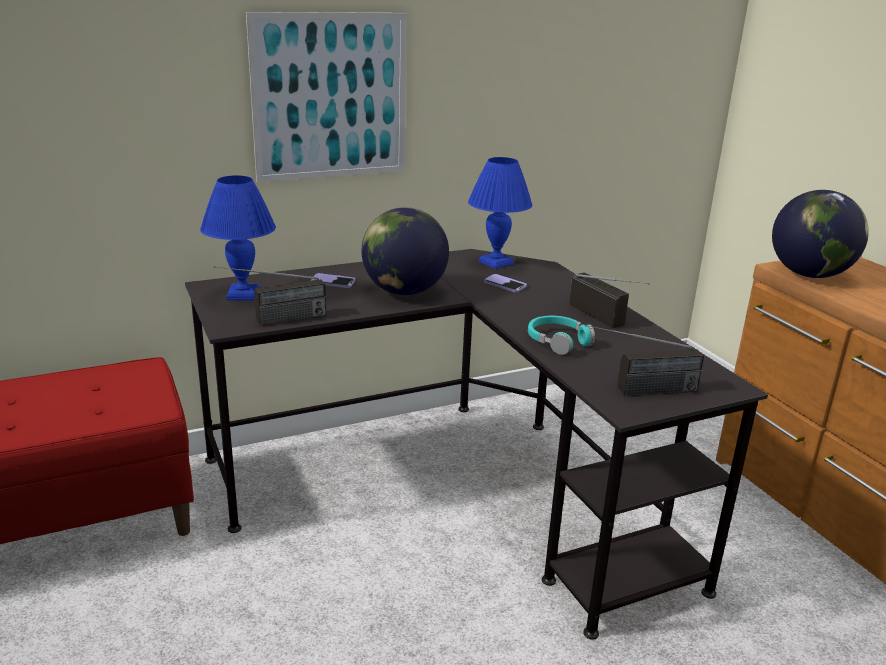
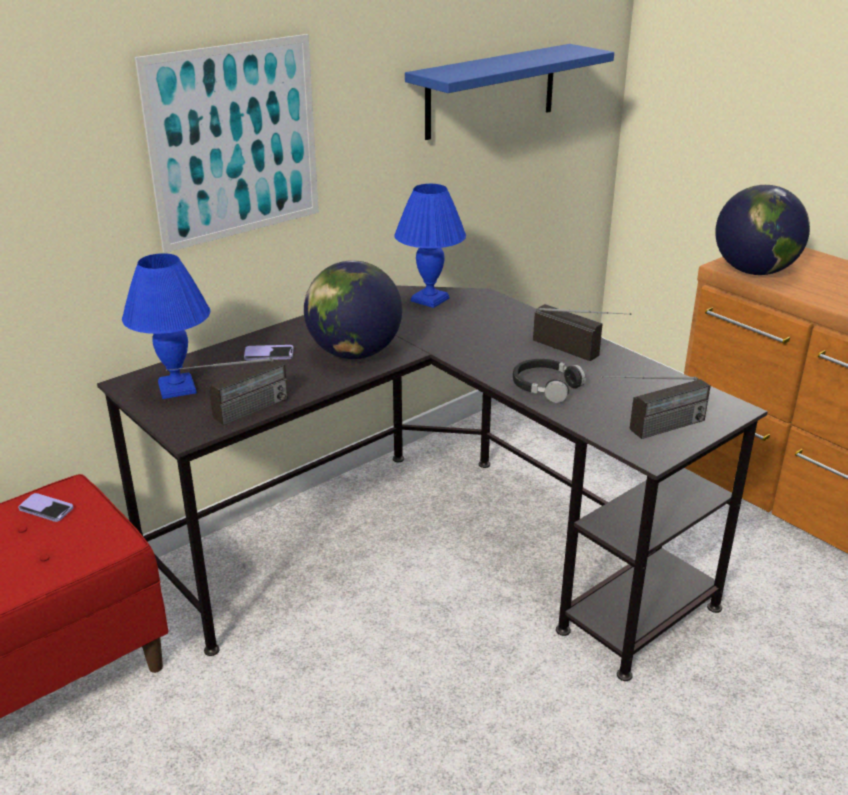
camera: 15 degrees left, 5 degrees up
(505, 284) = (454, 326): phone -> phone (46, 509)
(558, 341) = (545, 387): turquoise headphones -> black headphones
(585, 88) = (491, 91): none -> blue shelf

